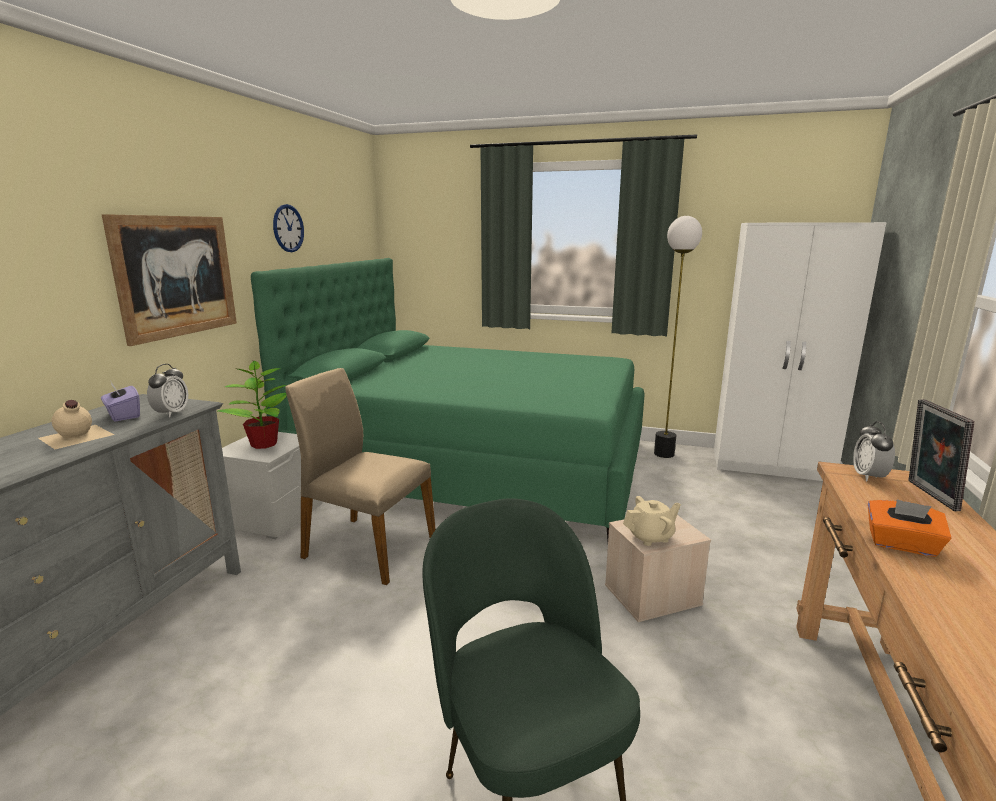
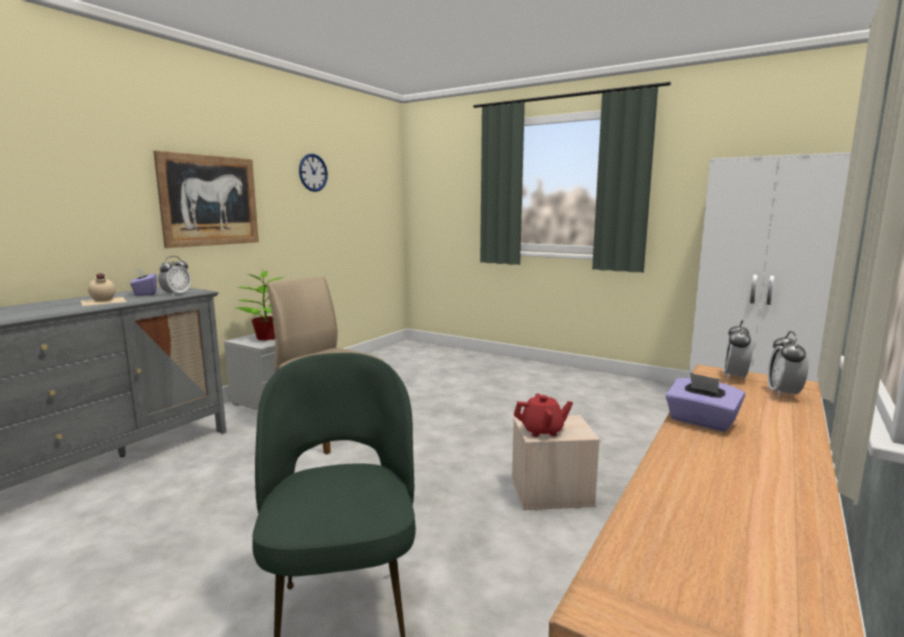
camera: 15 degrees right, 5 degrees down
(476, 465) = (455, 380): green bed -> none
(650, 537) = (542, 431): beige teapot -> red teapot
(664, 454) = (639, 387): floor lamp -> none
(902, 545) = (701, 421): orange tissue box -> purple tissue box
(928, 495) = (783, 394): picture frame -> alarm clock

